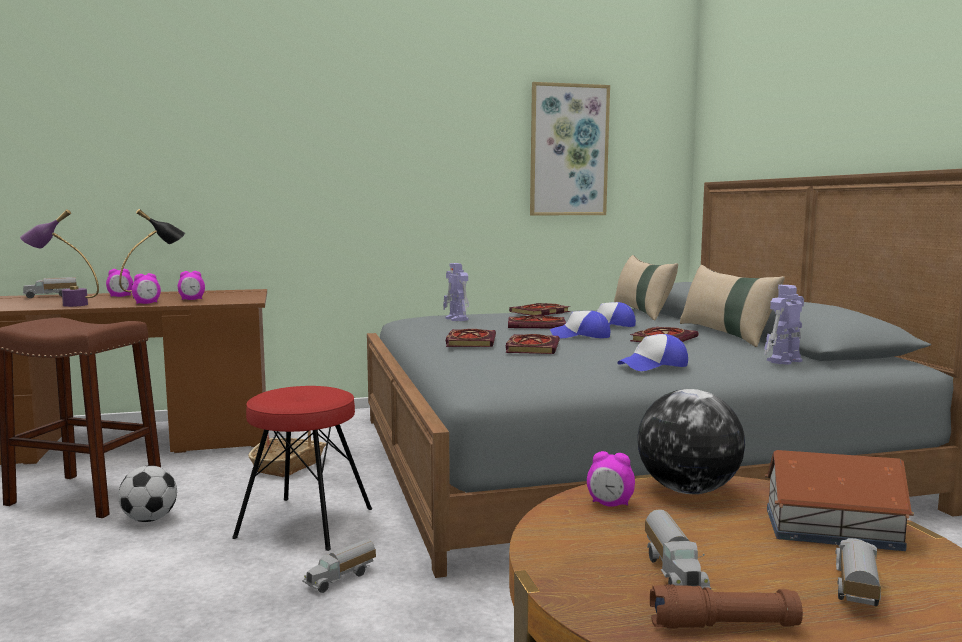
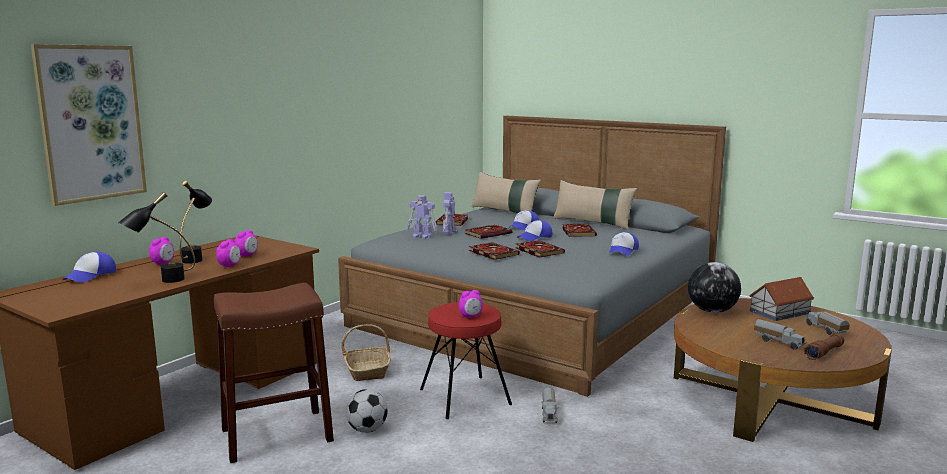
camera: 40 degrees left, 5 degrees up
(51, 296) = (91, 276): toy truck -> cap
(64, 305) = (162, 281): purple table lamp -> black table lamp
(568, 150) = (424, 96): picture -> picture (91, 123)
(610, 504) = (704, 325): alarm clock -> alarm clock (470, 317)
(783, 361) = (658, 236): toy robot -> toy robot (449, 232)

